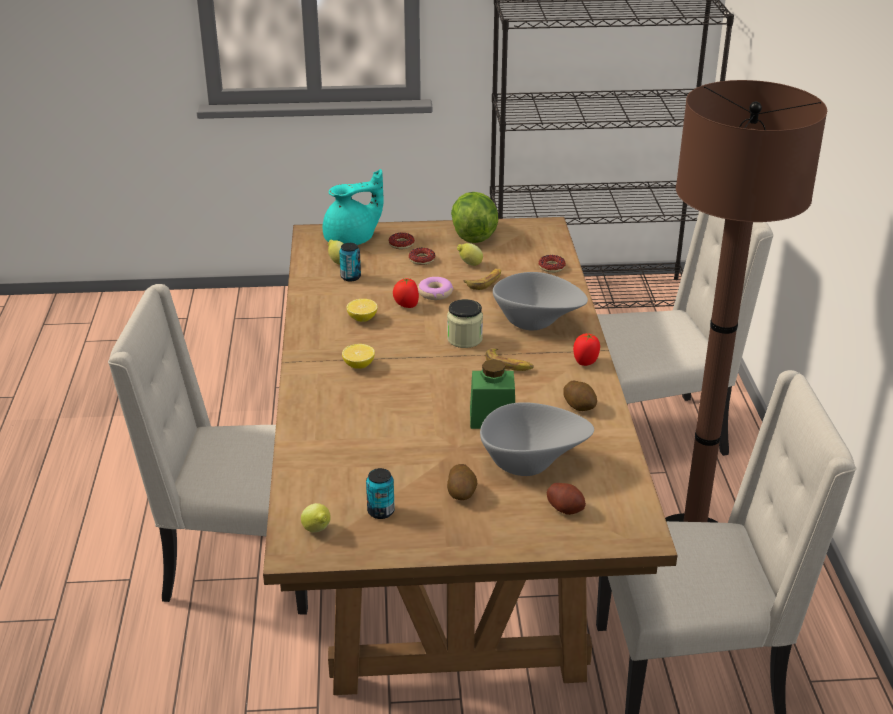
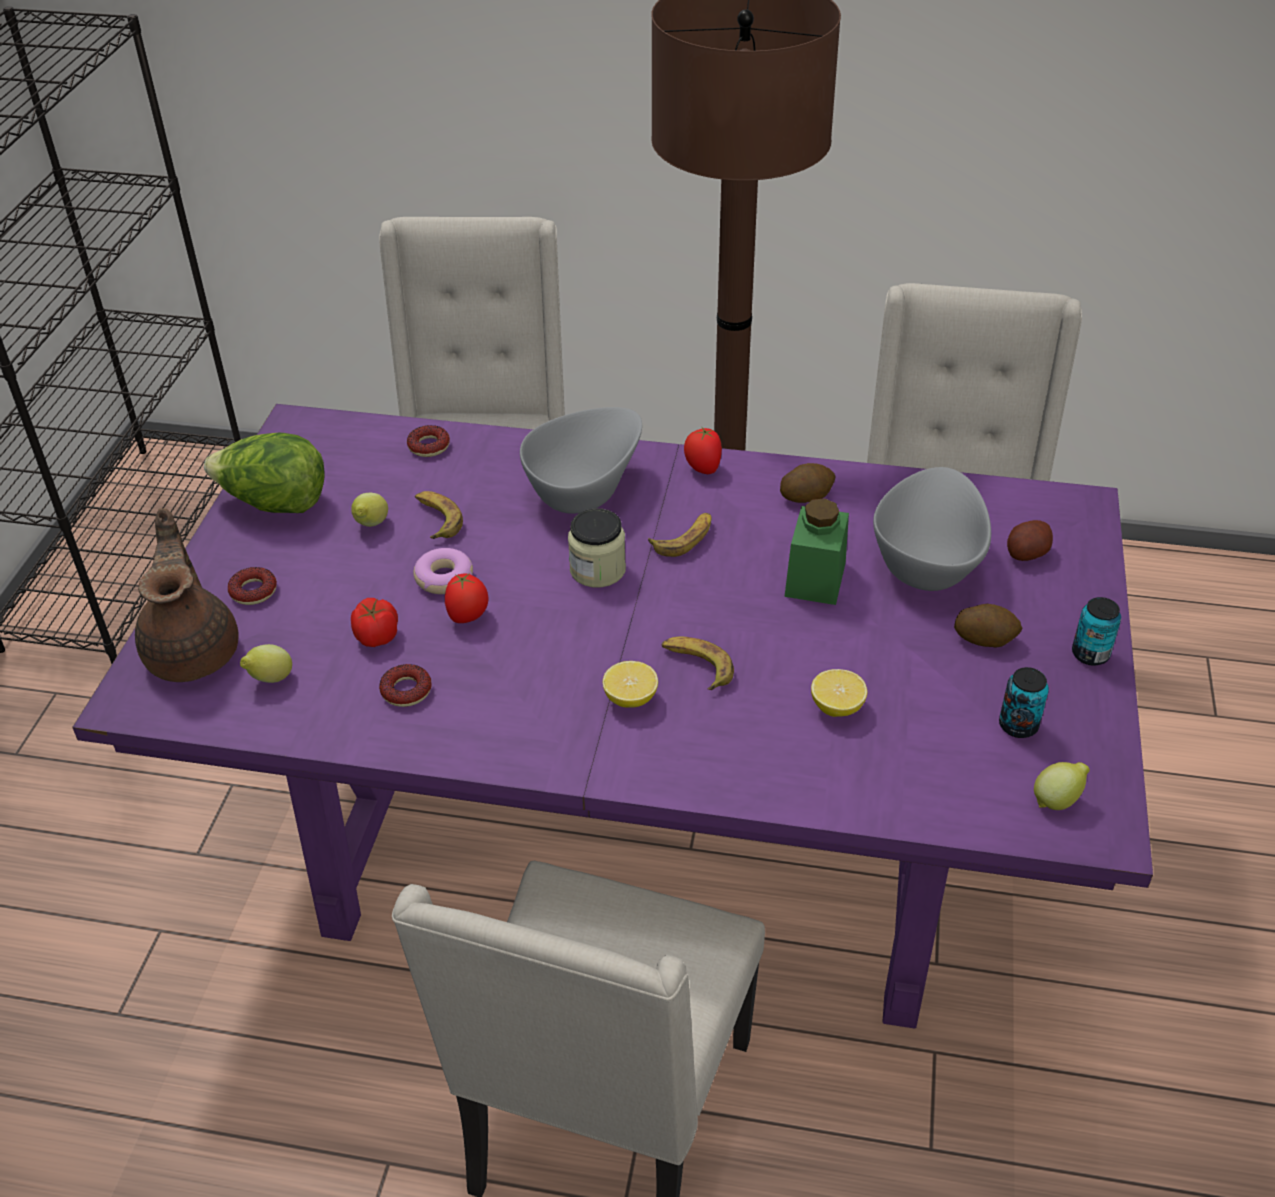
camera: 75 degrees left, 10 degrees up
(350, 277) = (334, 671): can -> can (1090, 654)
(352, 239) = (194, 650): turquoise teapot -> brown teapot
(362, 319) = (486, 675): lemon -> lemon (837, 707)
(380, 283) = (376, 637): none -> tomato
(393, 383) = (697, 666): none -> banana
(422, 260) = (324, 575): donut -> donut (406, 690)
(447, 546) = (645, 840): brown dining table -> purple dining table

